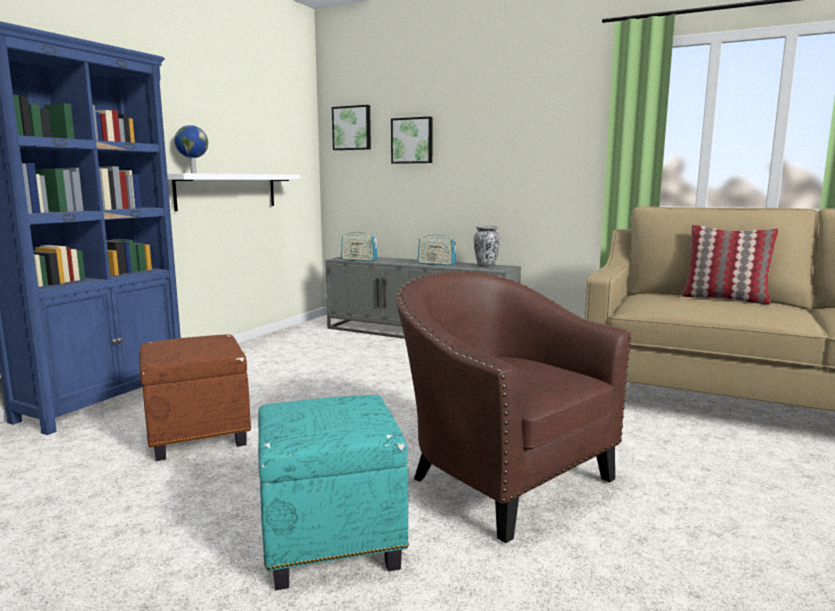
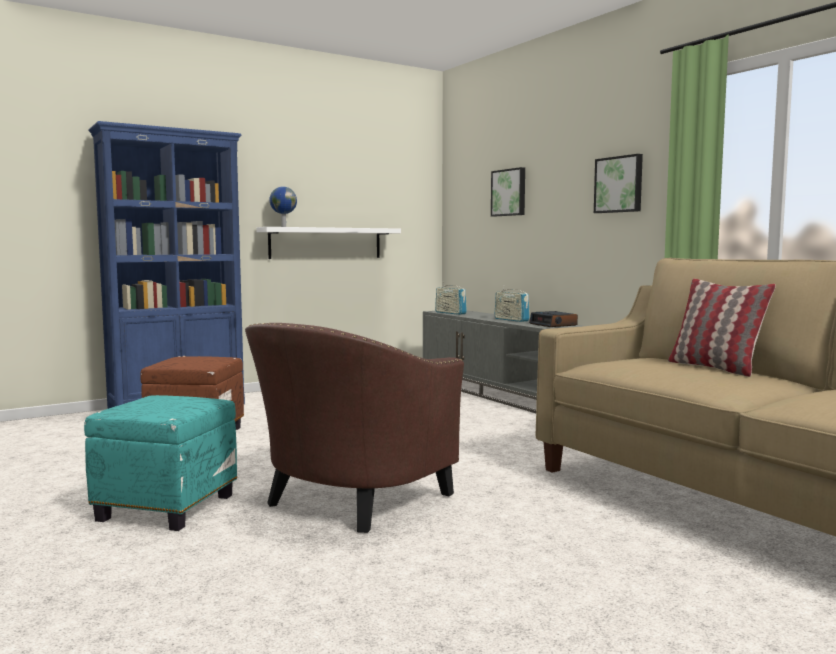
camera: 30 degrees right, 5 degrees down
(352, 128) = (465, 182): picture -> picture (619, 184)
(486, 266) = (553, 324): vase -> alarm clock
(500, 478) = (348, 501): brown armchair -> brown armchair turned 135 degrees counterclockwise

